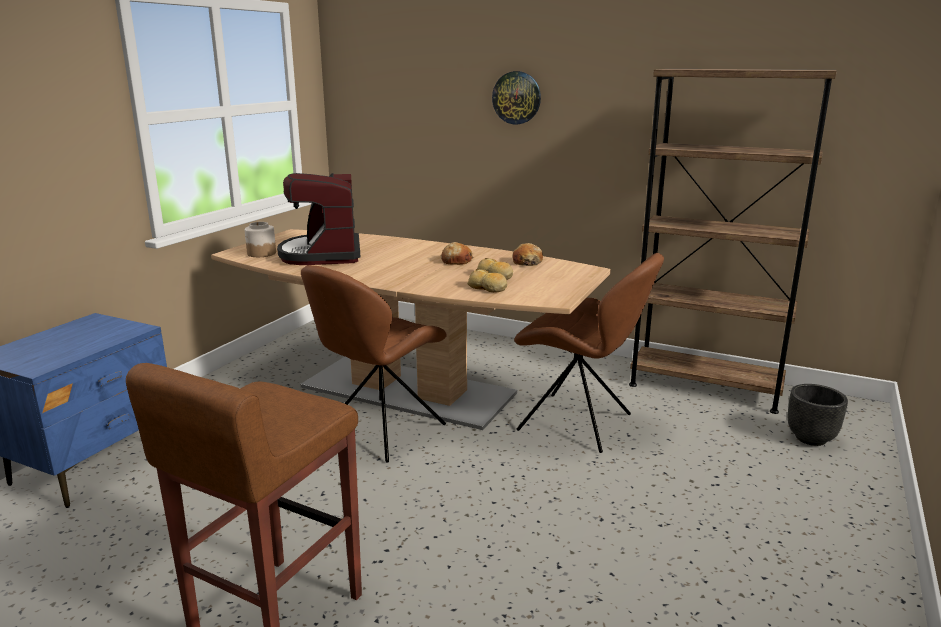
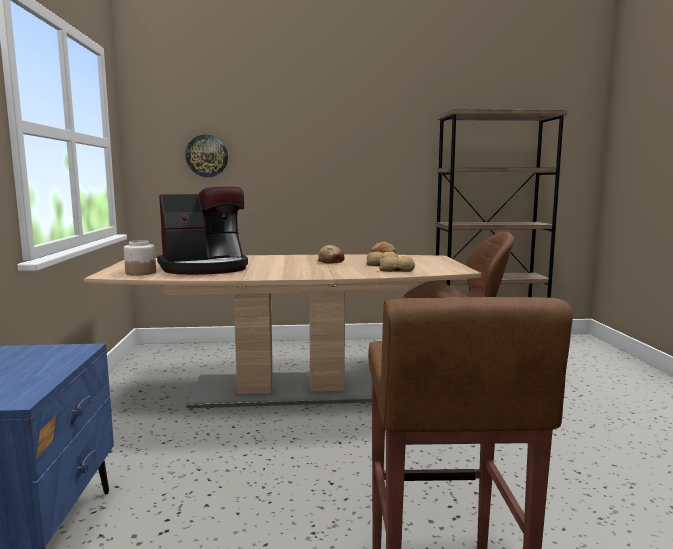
camera: 30 degrees left, 10 degrees down
(322, 254) = (205, 268): coffee machine -> coffee machine turned 75 degrees counterclockwise
(380, 432) = (311, 423): brown chair -> none
(516, 98) = (318, 139): wall clock -> wall clock (207, 156)
(810, 438) = (584, 359): black planter -> none

